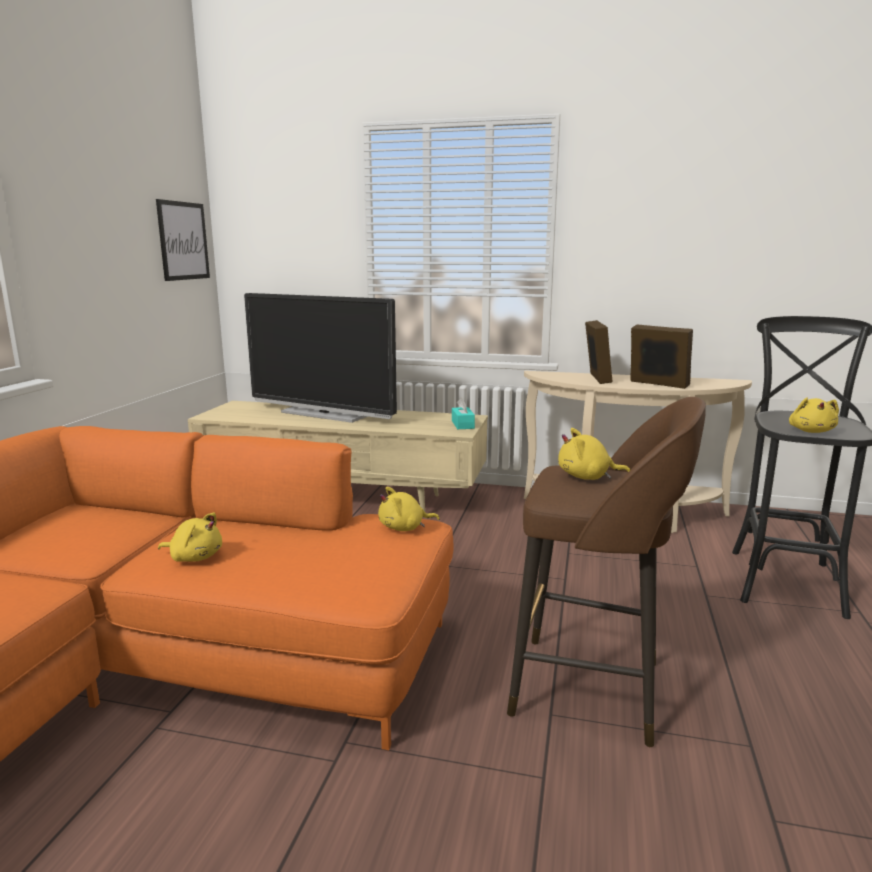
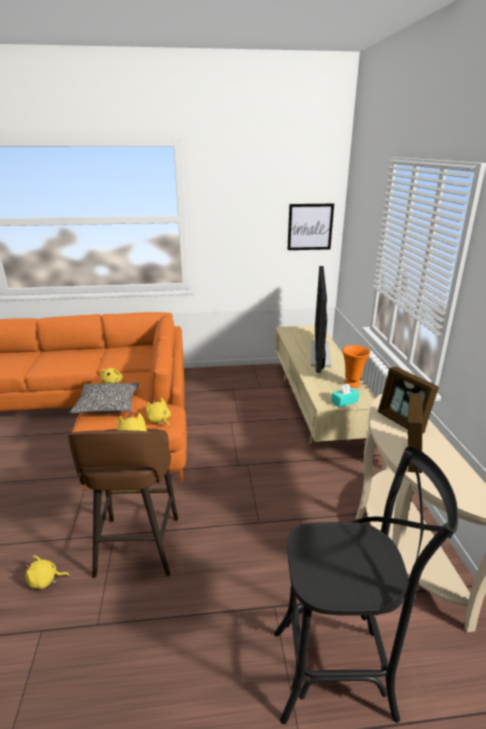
camera: 70 degrees right, 10 degrees up
(299, 567) = (107, 405): none -> pillow
(423, 415) = (352, 384): none -> orange vase
(596, 378) = (402, 422): picture frame -> picture frame turned 75 degrees clockwise
(811, 431) = (311, 556): yellow plush toy -> yellow plush toy (45, 580)

